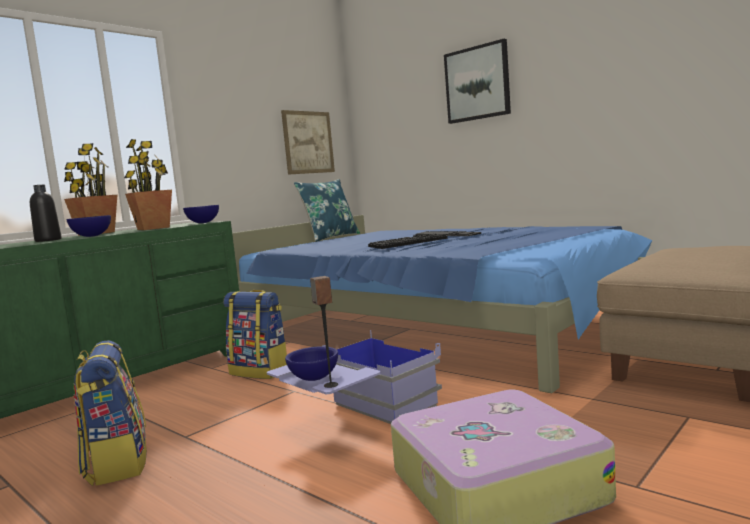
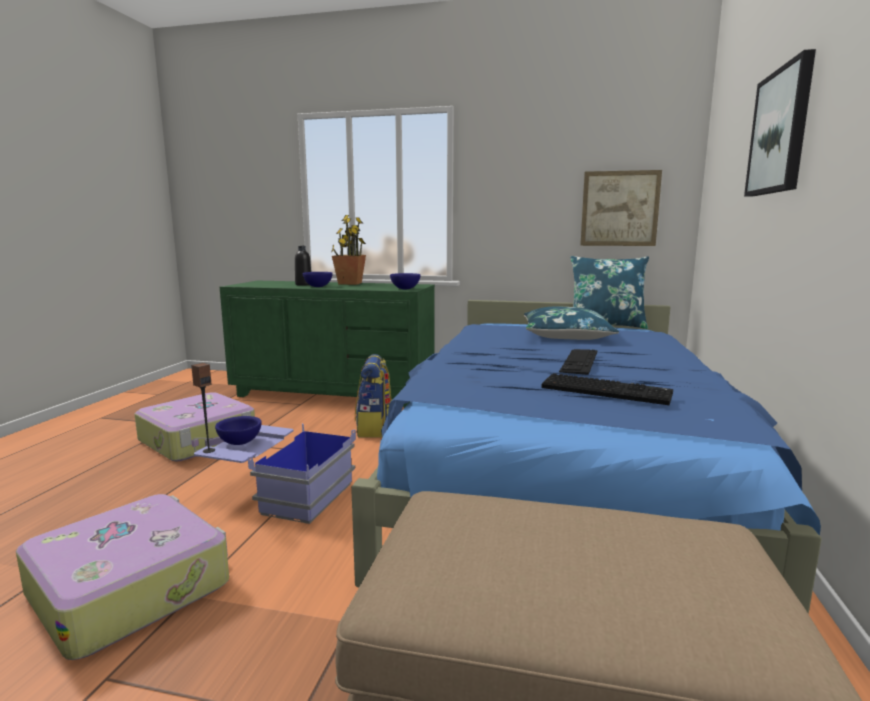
camera: 60 degrees right, 5 degrees up
(116, 464) = (199, 439): backpack -> suitcase
(153, 228) = (368, 287): potted plant -> none
(357, 238) = (566, 335): none -> blue pillow
(408, 243) = (496, 358): keyboard -> keyboard (607, 391)

